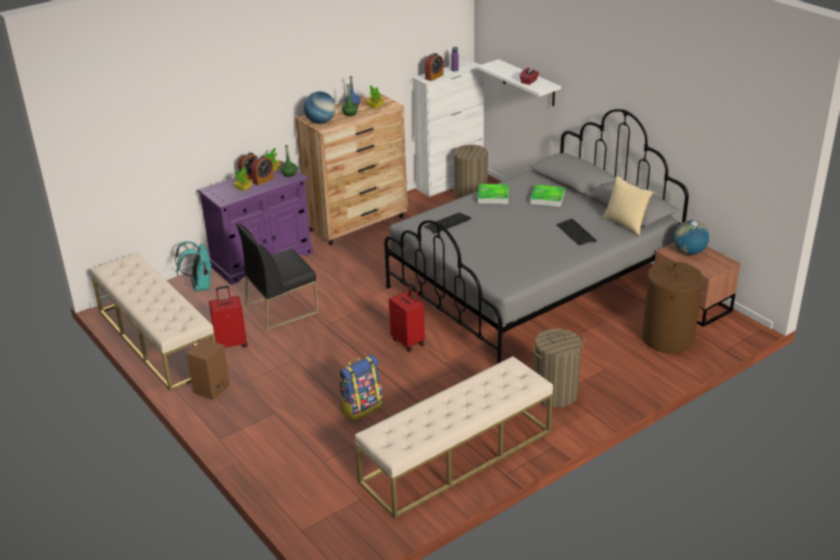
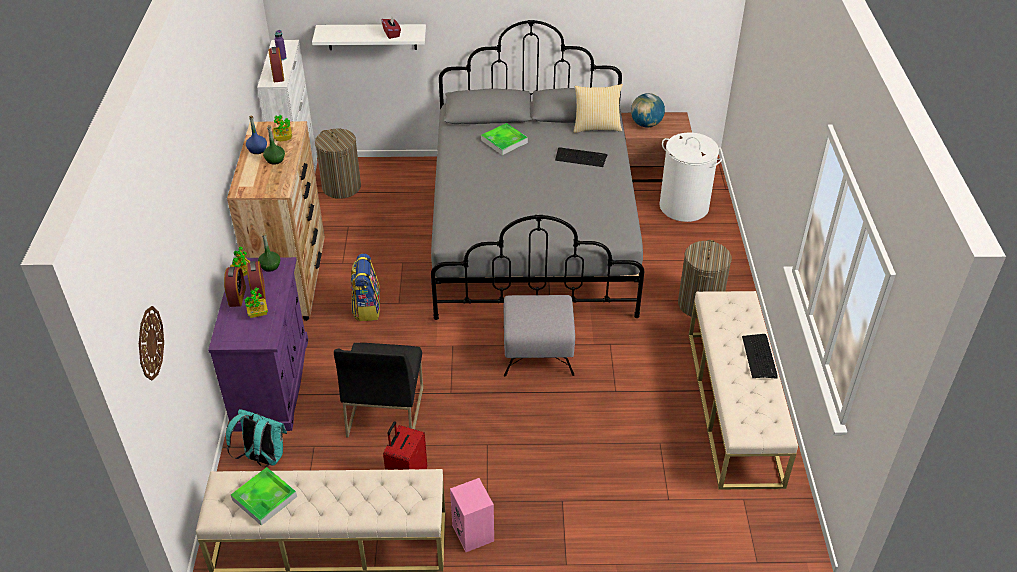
camera: 55 degrees left, 10 degrees up
(108, 131) = (150, 343): none -> wall clock
(211, 389) = (474, 533): brown speaker -> pink speaker
(321, 122) = (266, 186): globe -> none
(361, 408) = (610, 433): backpack -> backpack (366, 307)
(408, 341) = (538, 350): red suitcase -> grey ottoman
(447, 223) = (478, 216): keyboard -> keyboard (759, 357)
(493, 196) = (462, 167): tray -> tray (264, 498)
(667, 338) = (683, 207): brown laundry basket -> white laundry basket

